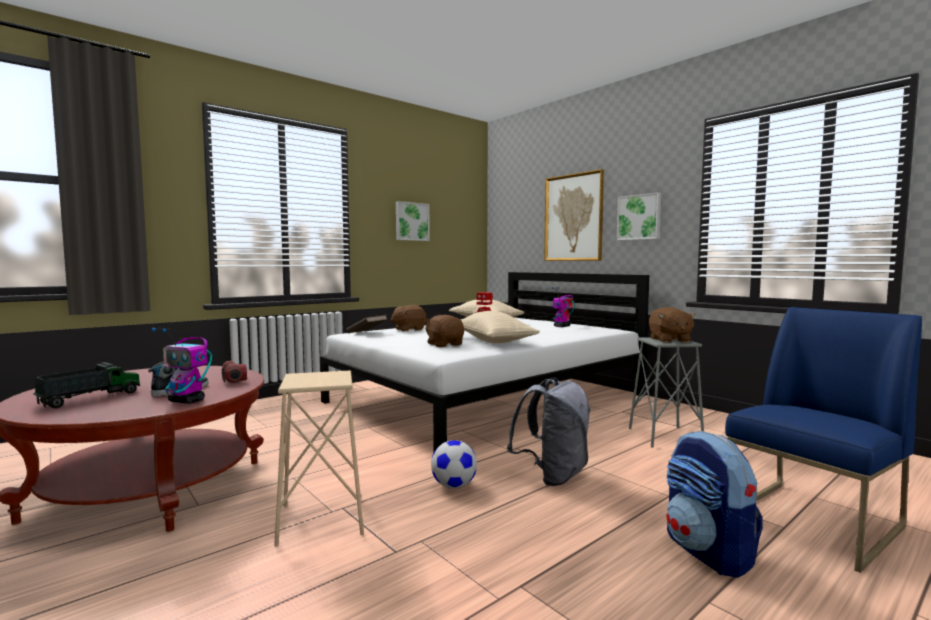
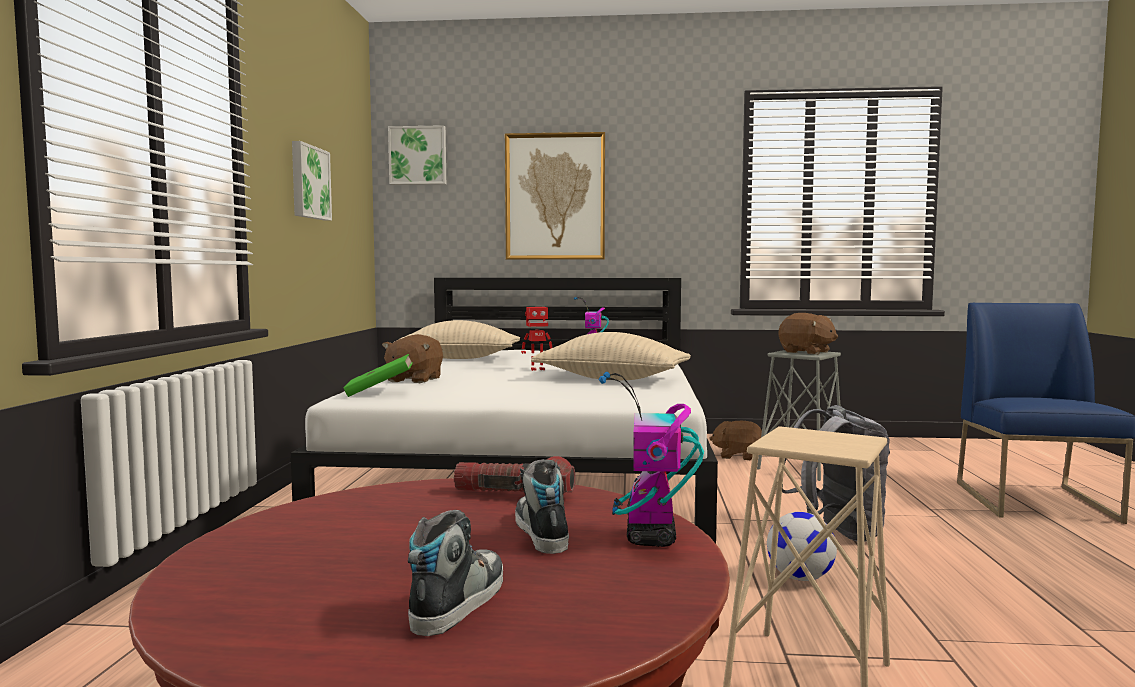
camera: 45 degrees left, 0 degrees up
(90, 398) = (458, 601): toy truck -> shoe
(187, 401) = (651, 538): toy robot -> toy robot turned 120 degrees clockwise
(366, 333) = (379, 392): brown book -> green book
(445, 344) = (581, 390): brown plush toy -> brown plush toy (738, 456)
(639, 217) = (661, 202): picture -> picture (418, 156)
(708, 552) = (1063, 546): backpack -> none

